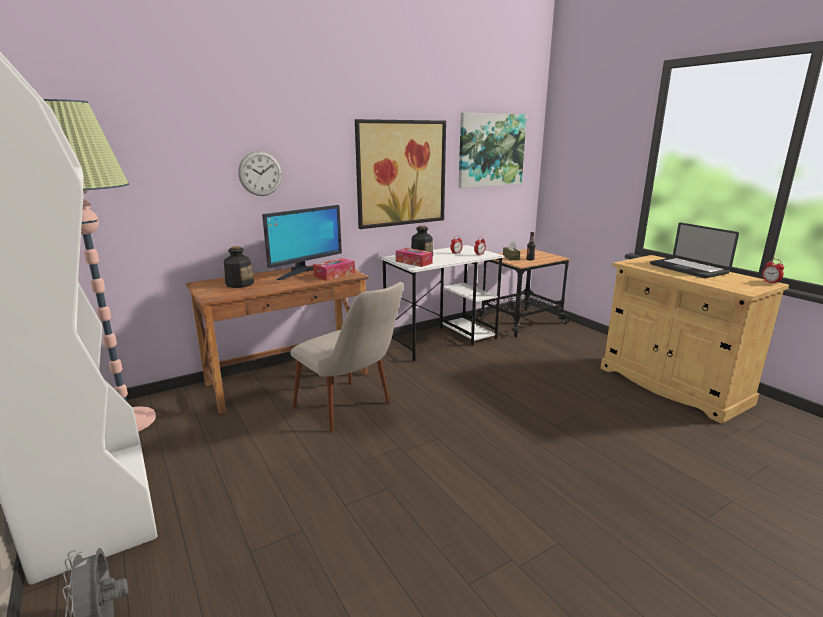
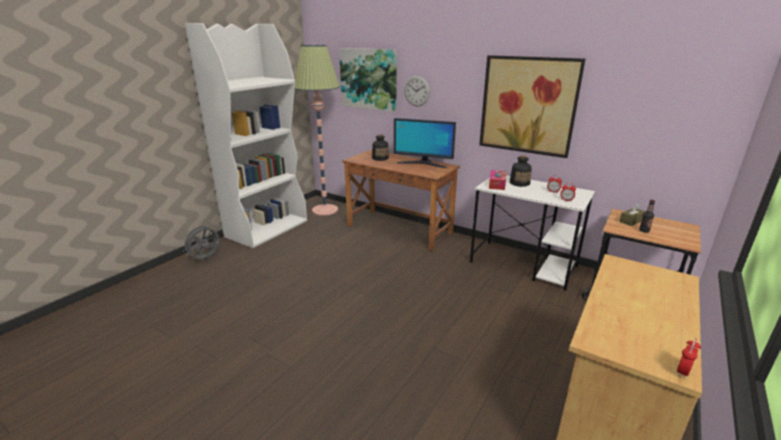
camera: 65 degrees right, 5 degrees up
(334, 275) = (426, 171): tissue box -> none
(352, 410) = (381, 259): beige chair -> none
(491, 150) = (654, 95): picture -> picture (368, 79)
(688, 269) = (655, 302): laptop -> none

